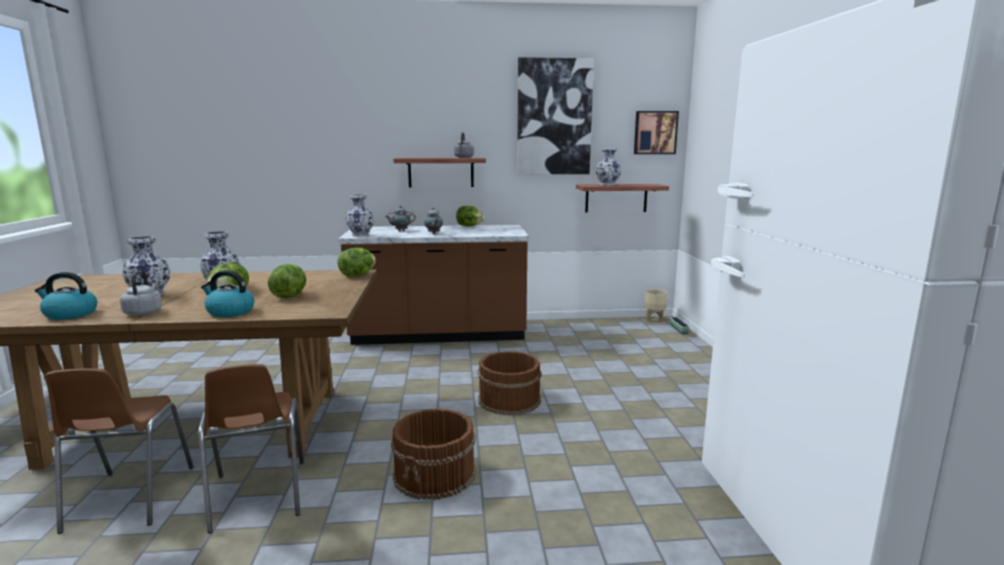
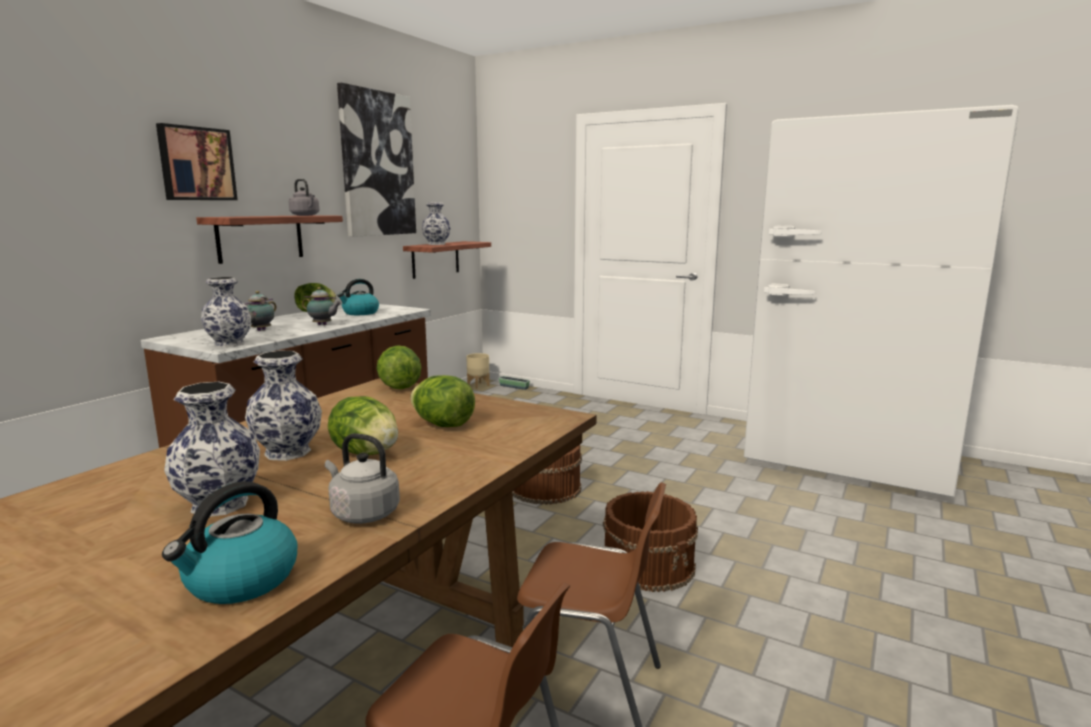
camera: 55 degrees left, 0 degrees up
(229, 312) = (470, 460): kettle -> kettle (360, 313)
(655, 132) = (458, 186): picture -> picture (196, 164)

